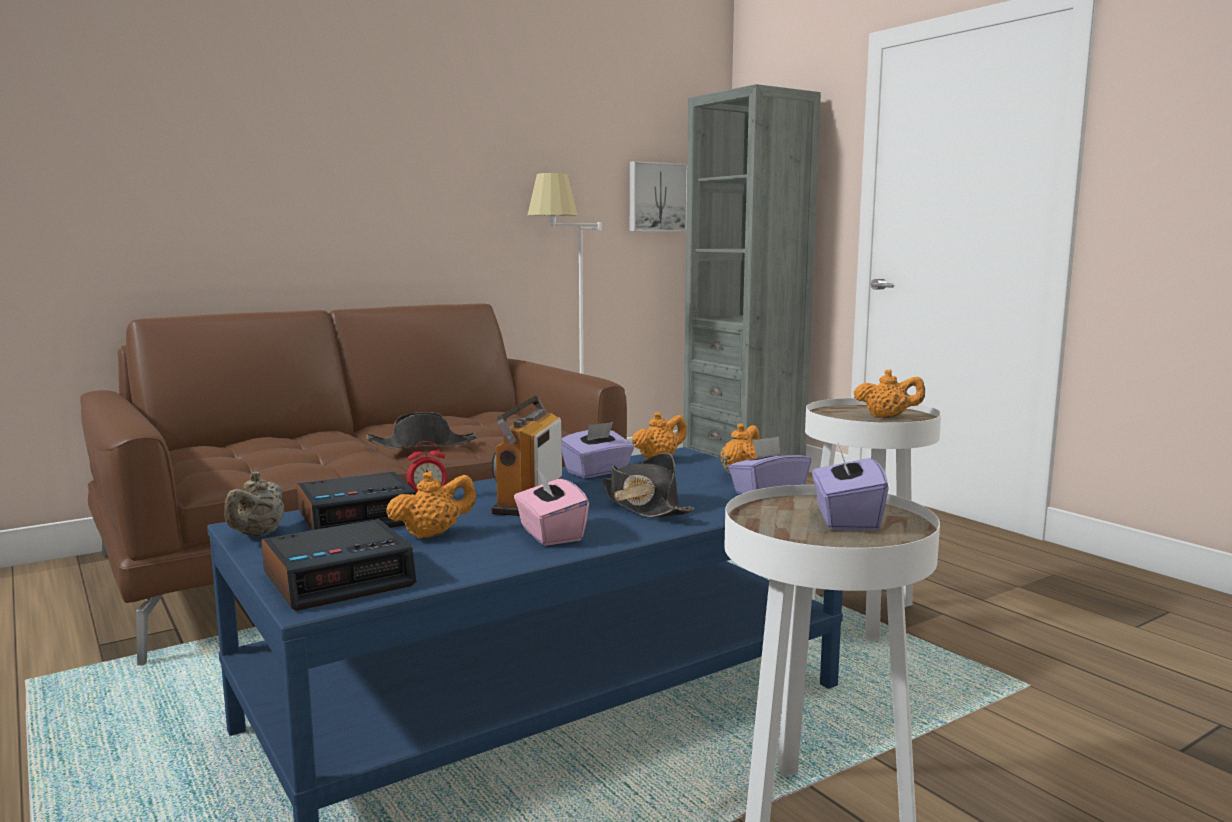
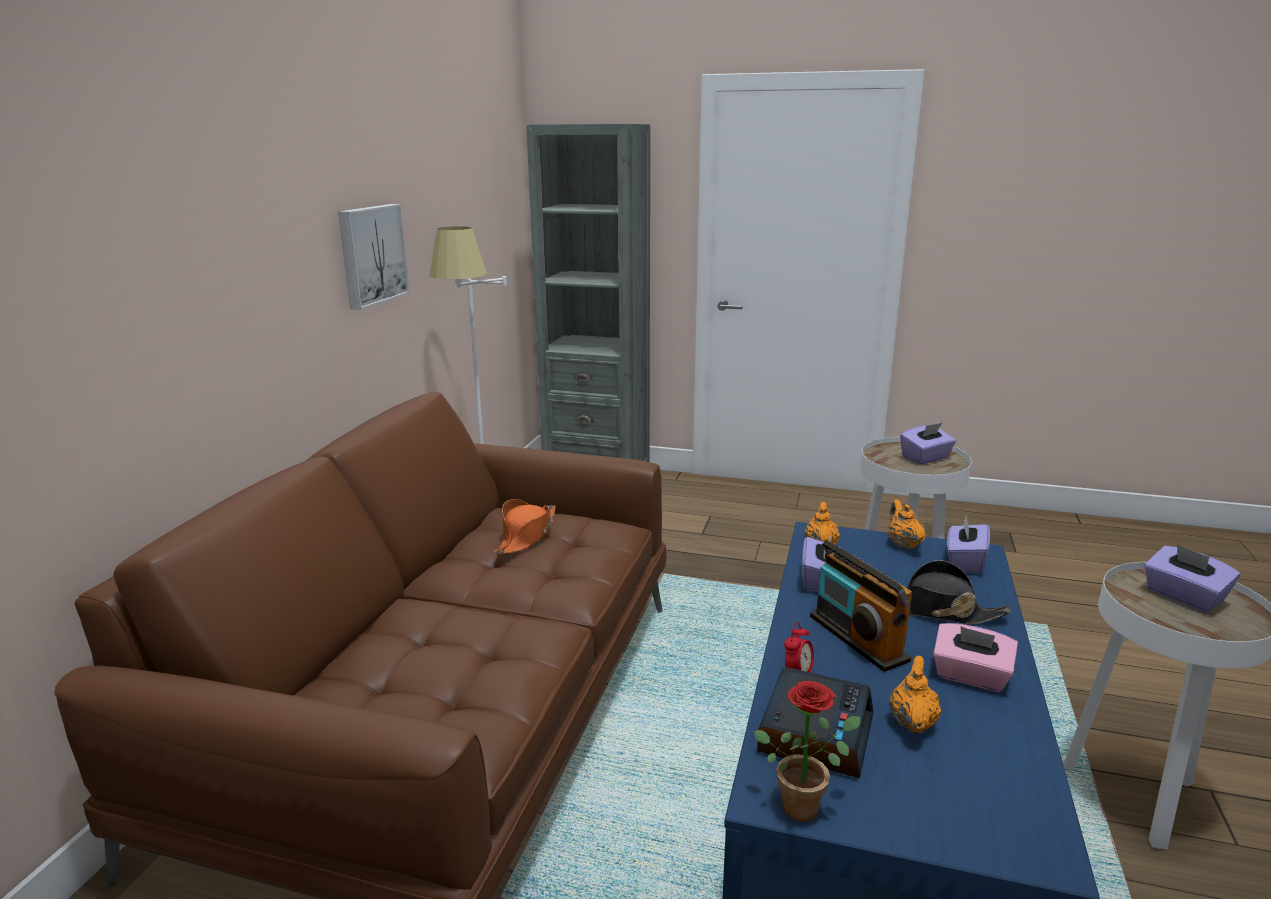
camera: 40 degrees left, 10 degrees up
(258, 535) = (805, 804): beige teapot -> potted plant
(340, 579) = (993, 816): alarm clock -> none
(423, 444) = (555, 591): black hat -> none
(478, 421) = (526, 536): none -> orange hat
(656, 197) = (490, 228): picture -> picture (371, 254)
(887, 417) = (926, 458): orange teapot -> purple tissue box

